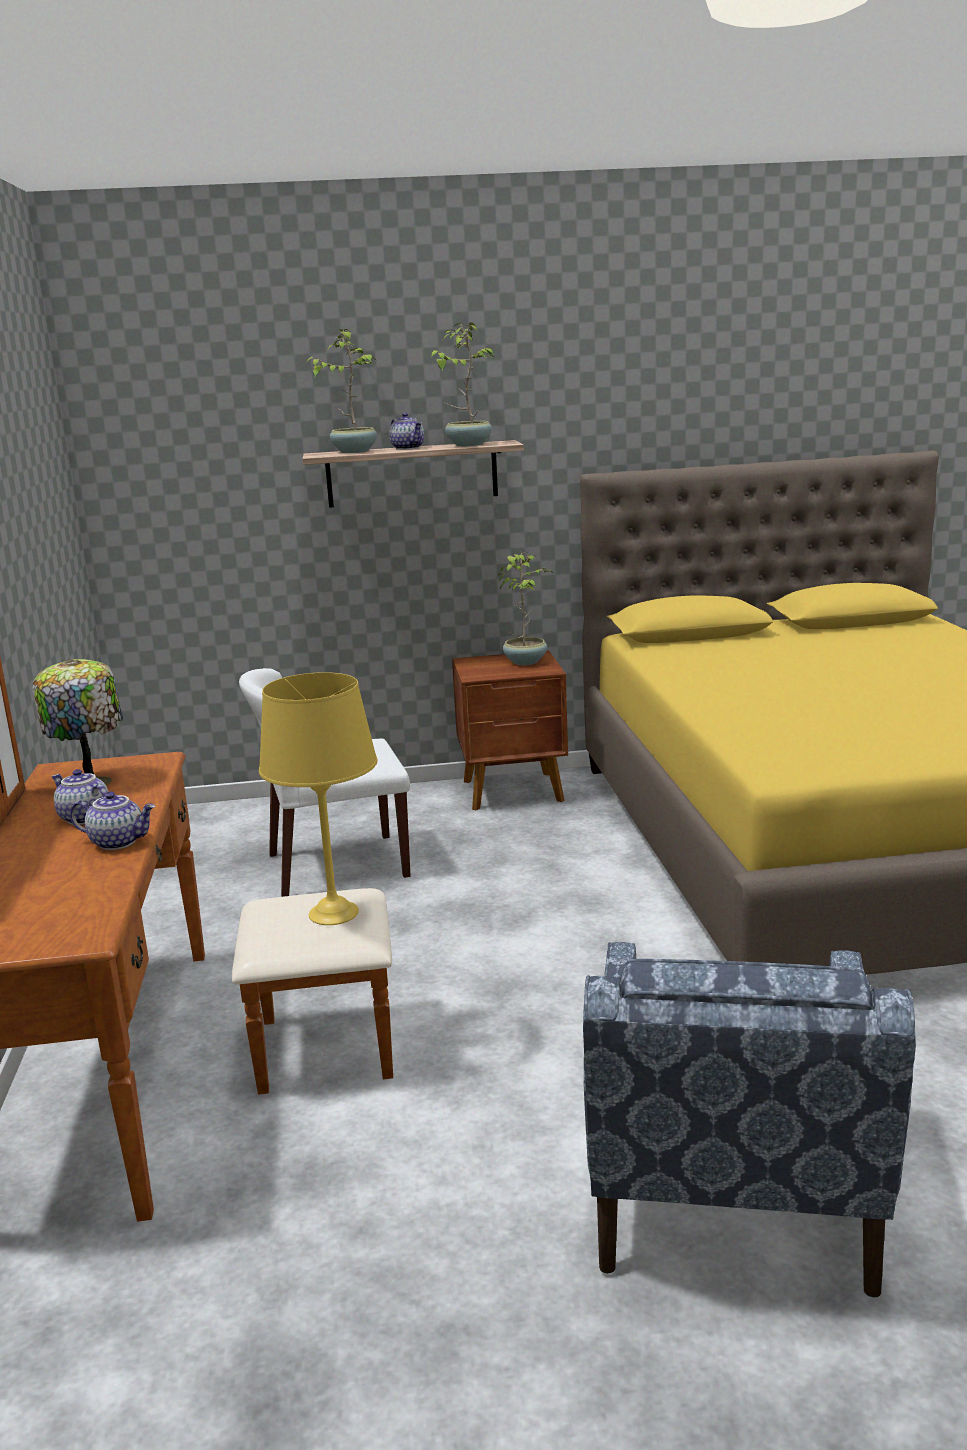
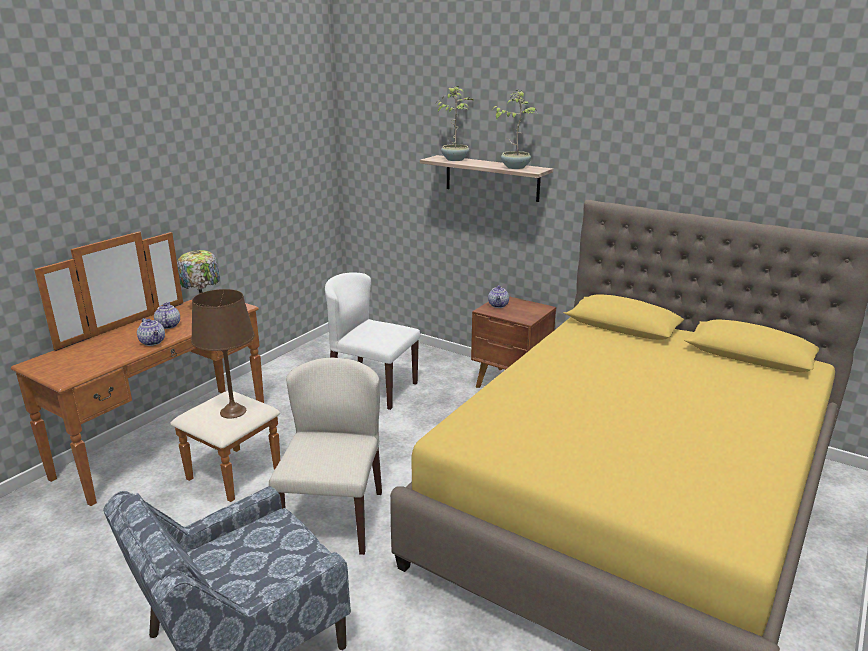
camera: 40 degrees right, 5 degrees up
(333, 912) = (233, 411): yellow table lamp -> brown table lamp
(408, 448) = (483, 163): teapot -> teapot (498, 305)
(526, 661) = (528, 310): potted plant -> none
(573, 1014) = (334, 518): none -> beige chair

